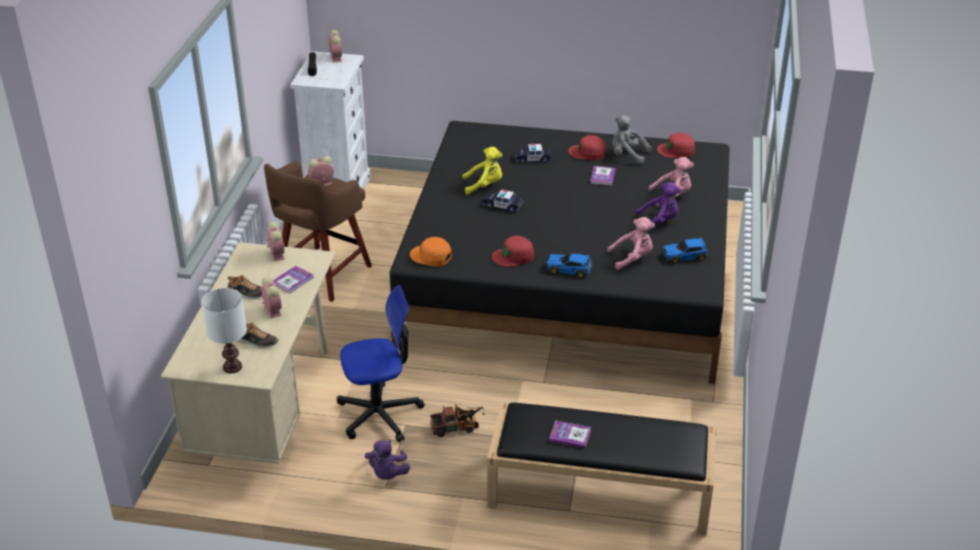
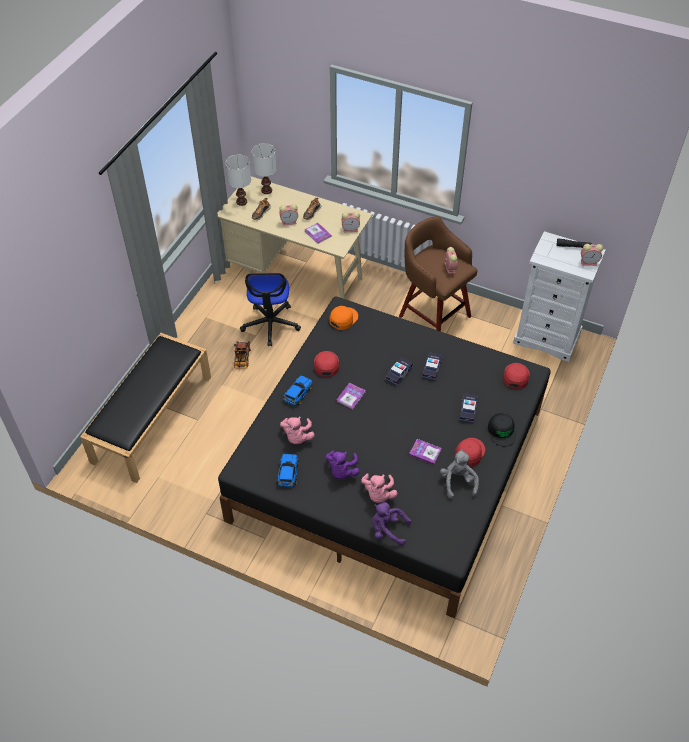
camera: 105 degrees right, 15 degrees up
(199, 346) = (267, 190): none -> white table lamp
(387, 474) = (216, 320): purple plush toy -> purple plush toy (387, 530)
(484, 185) = (432, 368): yellow plush toy -> toy car
(550, 138) = (502, 431): none -> black cap
(570, 435) = (152, 370): book -> book (351, 396)
(627, 155) = (458, 482): grey plush toy -> grey plush toy turned 45 degrees counterclockwise
(676, 150) = (457, 525): red cap -> red cap (516, 376)

